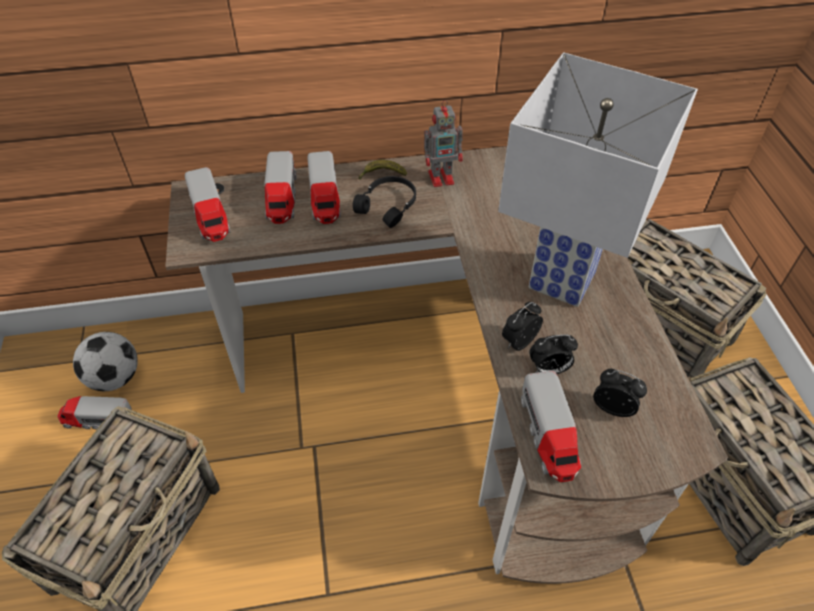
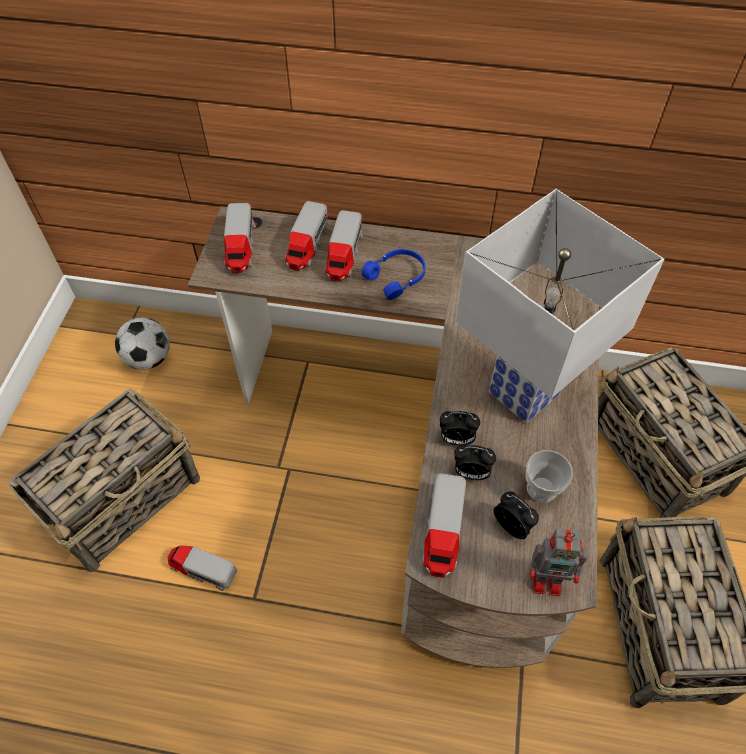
camera: 20 degrees right, 5 degrees up
(97, 419) = (124, 390): toy truck -> toy truck (202, 569)
(382, 175) = (404, 245): banana -> none
(389, 206) = (397, 277): black headphones -> blue headphones
(442, 177) = (459, 261): toy robot -> toy robot (548, 579)
(519, 341) = (456, 439): alarm clock -> alarm clock turned 150 degrees counterclockwise
(622, 363) = (541, 488): none -> cup

